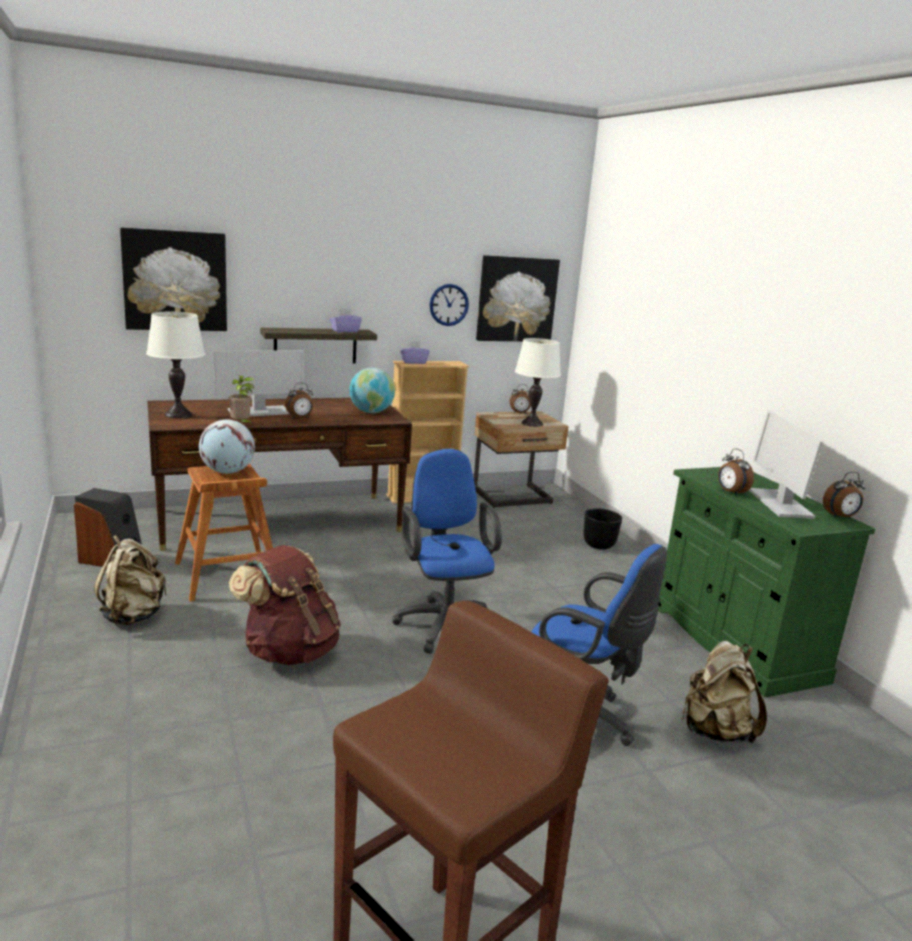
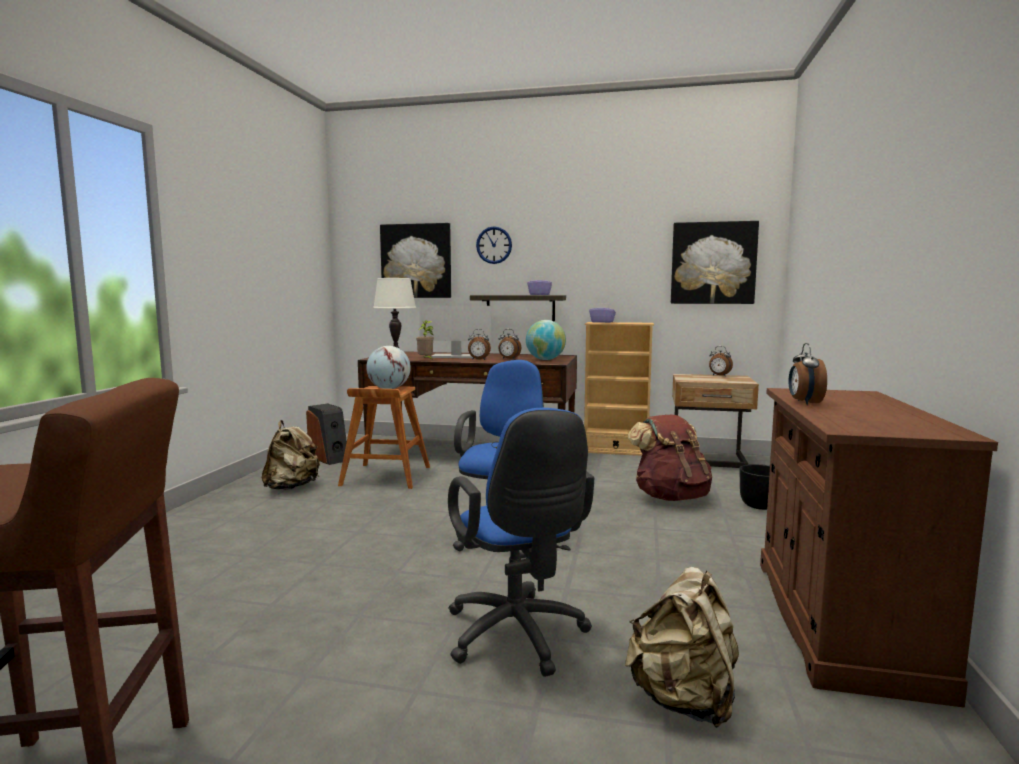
camera: 35 degrees right, 10 degrees down
(289, 651) = (353, 526): brown backpack -> brown backpack (671, 497)
(449, 305) = (641, 271): wall clock -> wall clock (494, 245)
(532, 423) = (718, 381): white table lamp -> none
(735, 643) = (840, 622): green cabinet -> brown cabinet
(779, 503) = (862, 413): monitor -> none
(840, 517) = (949, 429): alarm clock -> alarm clock (508, 359)

